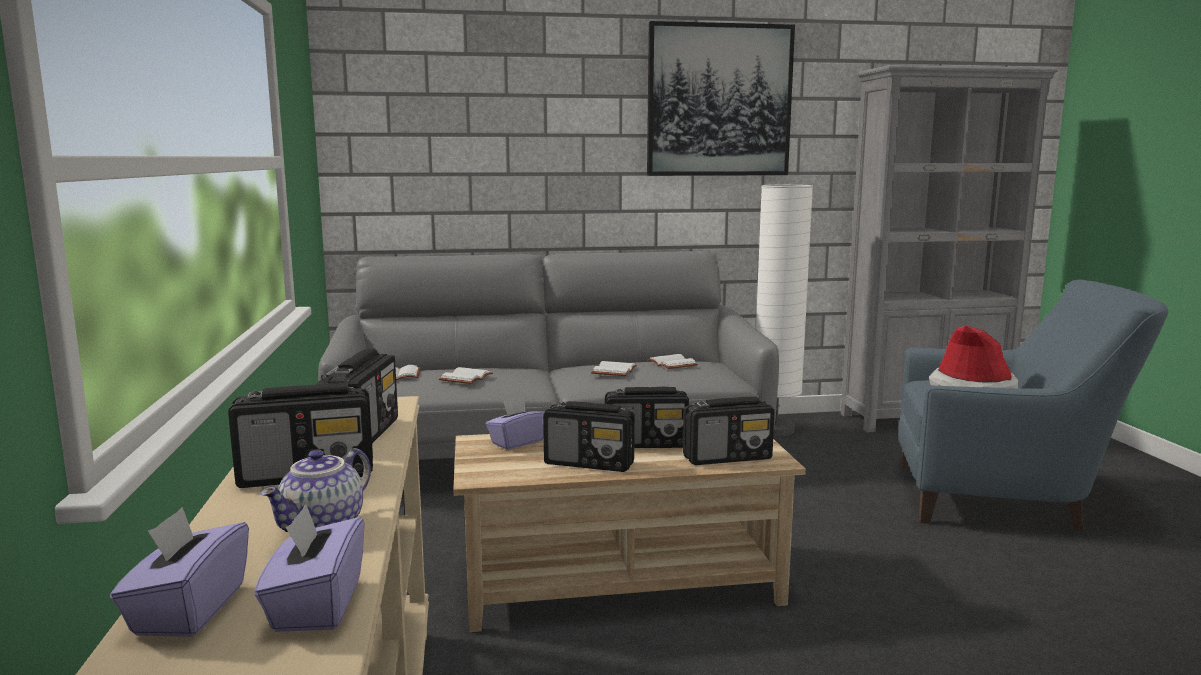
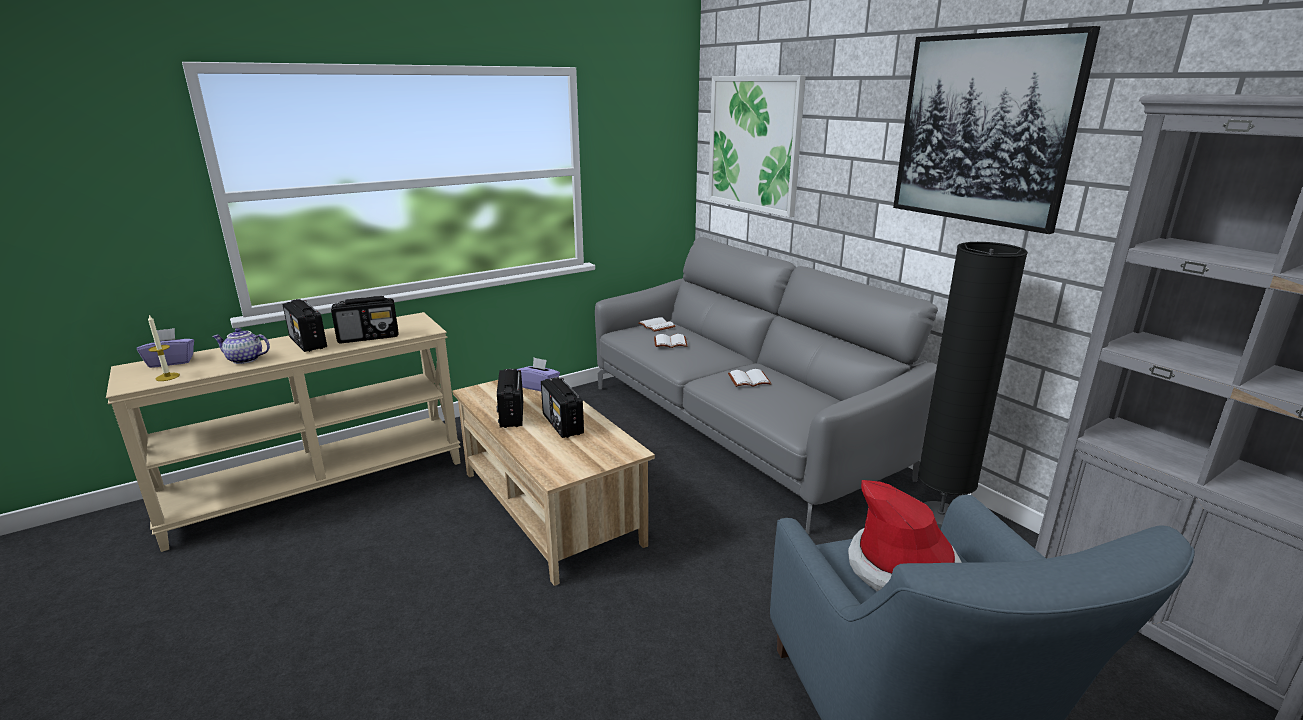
camera: 65 degrees right, 10 degrees up
(316, 605) = (167, 377): purple tissue box -> candle
(436, 129) = (754, 144): none -> picture
(670, 364) = (801, 395): white book -> none
(728, 457) = (552, 457): radio -> none
(775, 430) = (939, 519): white floor lamp -> black floor lamp

